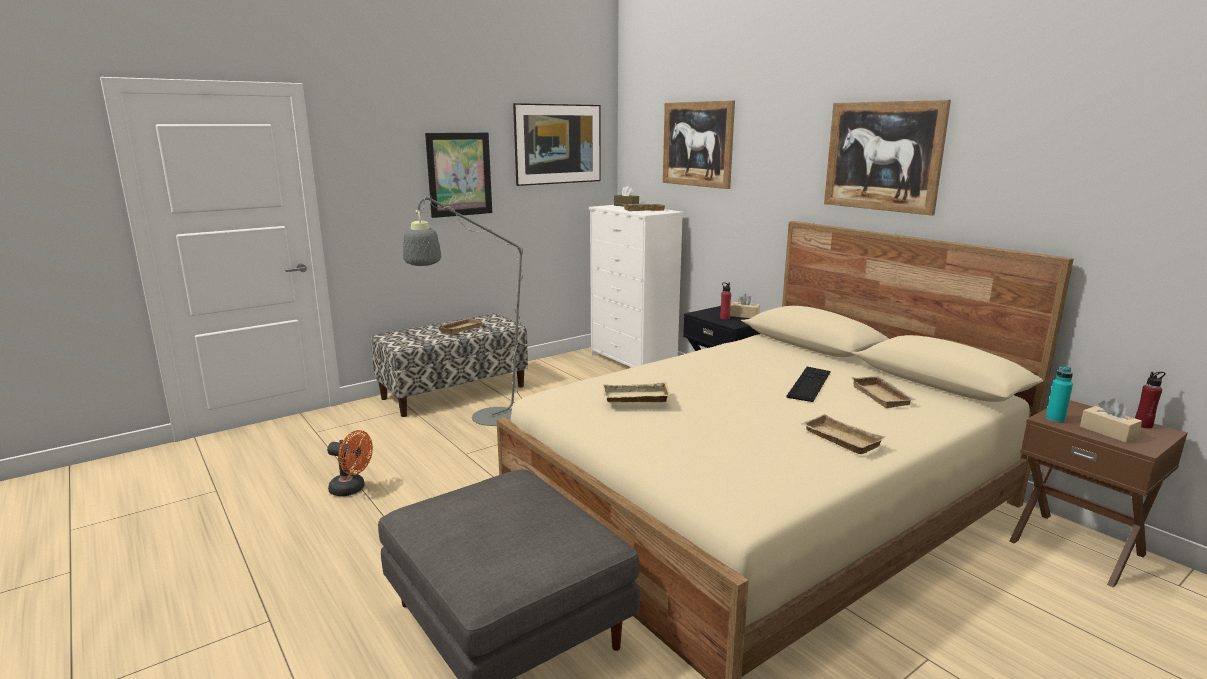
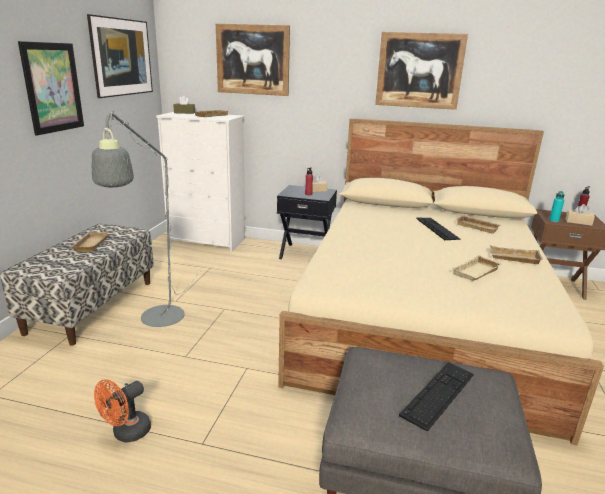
camera: 40 degrees left, 5 degrees up
(352, 489) = (126, 433): orange fan -> orange fan turned 150 degrees clockwise
(506, 525) = (438, 394): none -> keyboard
(635, 398) = (385, 265): beige tray -> beige tray (477, 273)

